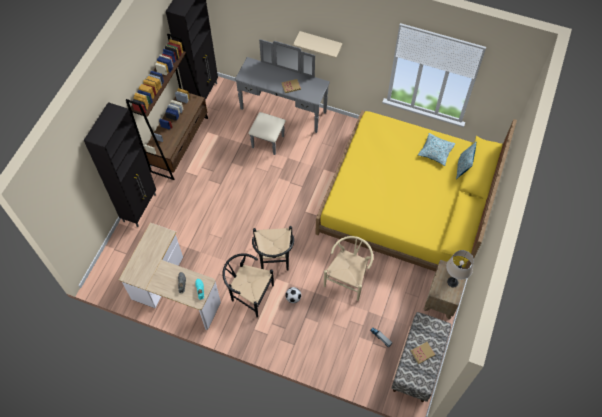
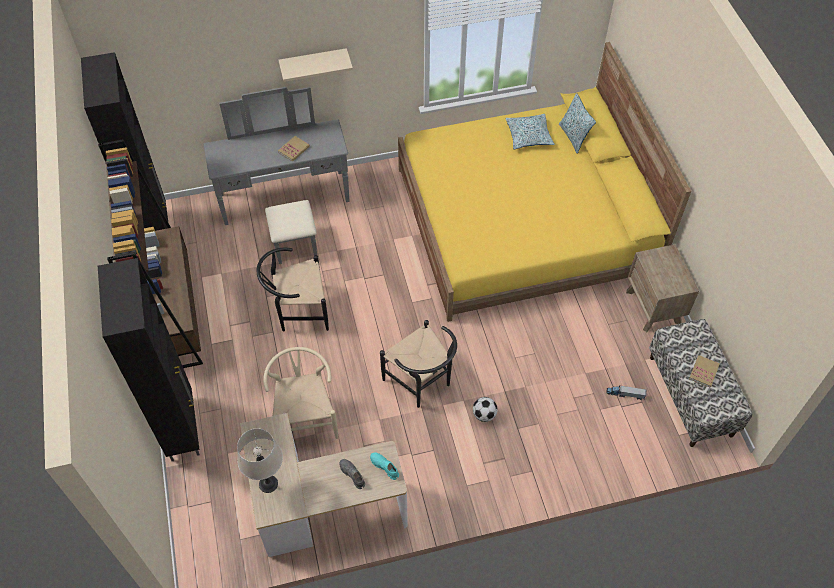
camera: 35 degrees left, 5 degrees down
(248, 294) = (424, 446): black chair -> black chair (298, 312)
(348, 278) = (529, 349): beige chair -> beige chair (305, 417)
(452, 282) = (671, 269): beige table lamp -> beige table lamp (268, 484)

